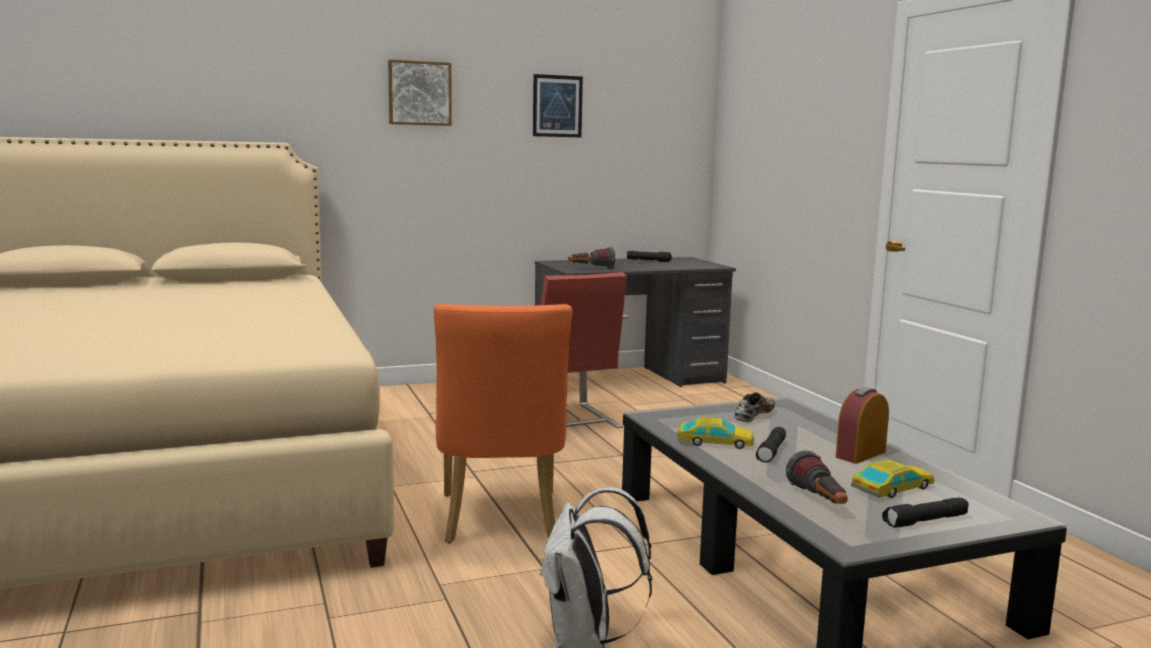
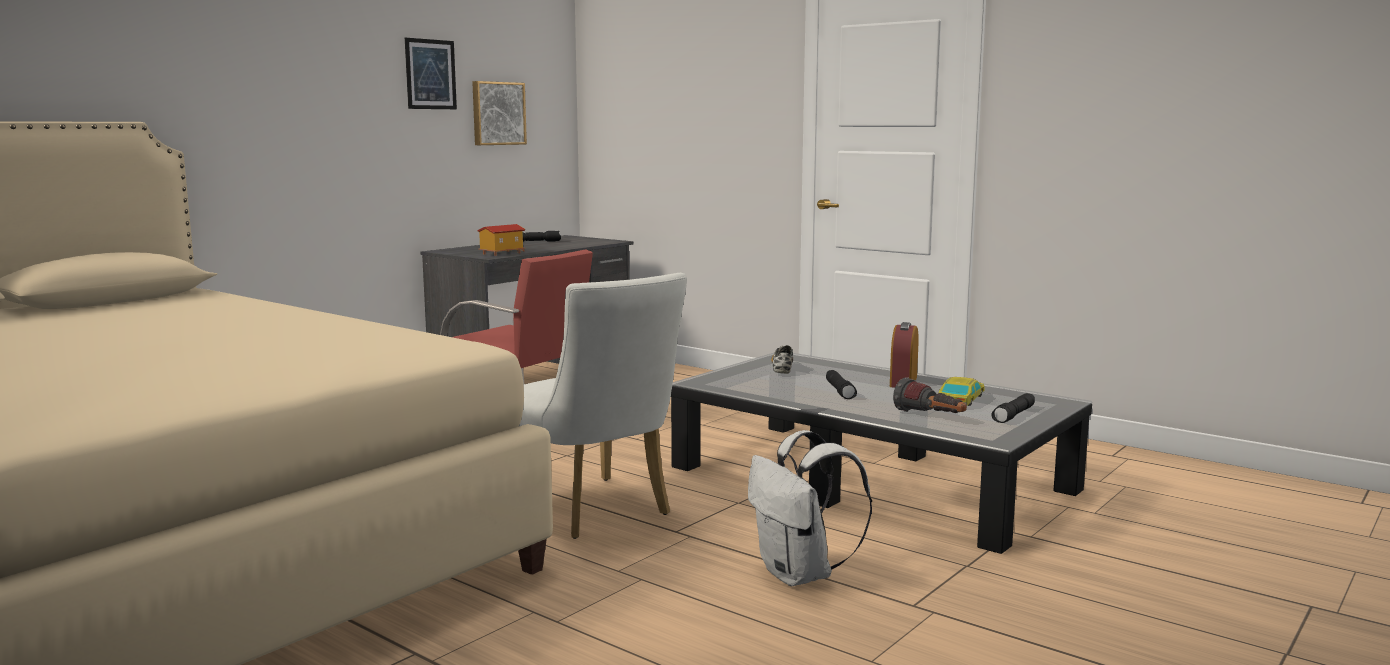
camera: 30 degrees left, 0 degrees up
(419, 93) = (285, 59): picture -> picture (497, 113)
(499, 522) = (595, 511): orange chair -> white chair
(591, 269) = (501, 253): flashlight -> toy house
(715, 442) = (787, 392): toy car -> none

